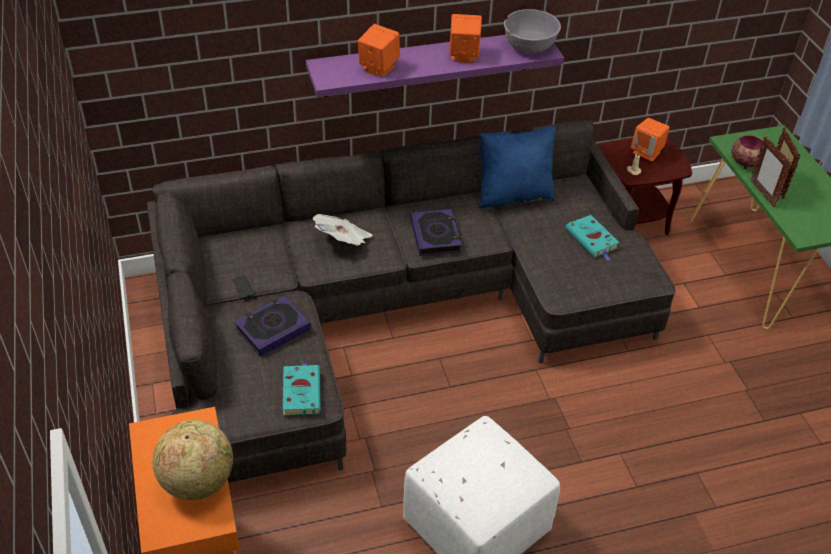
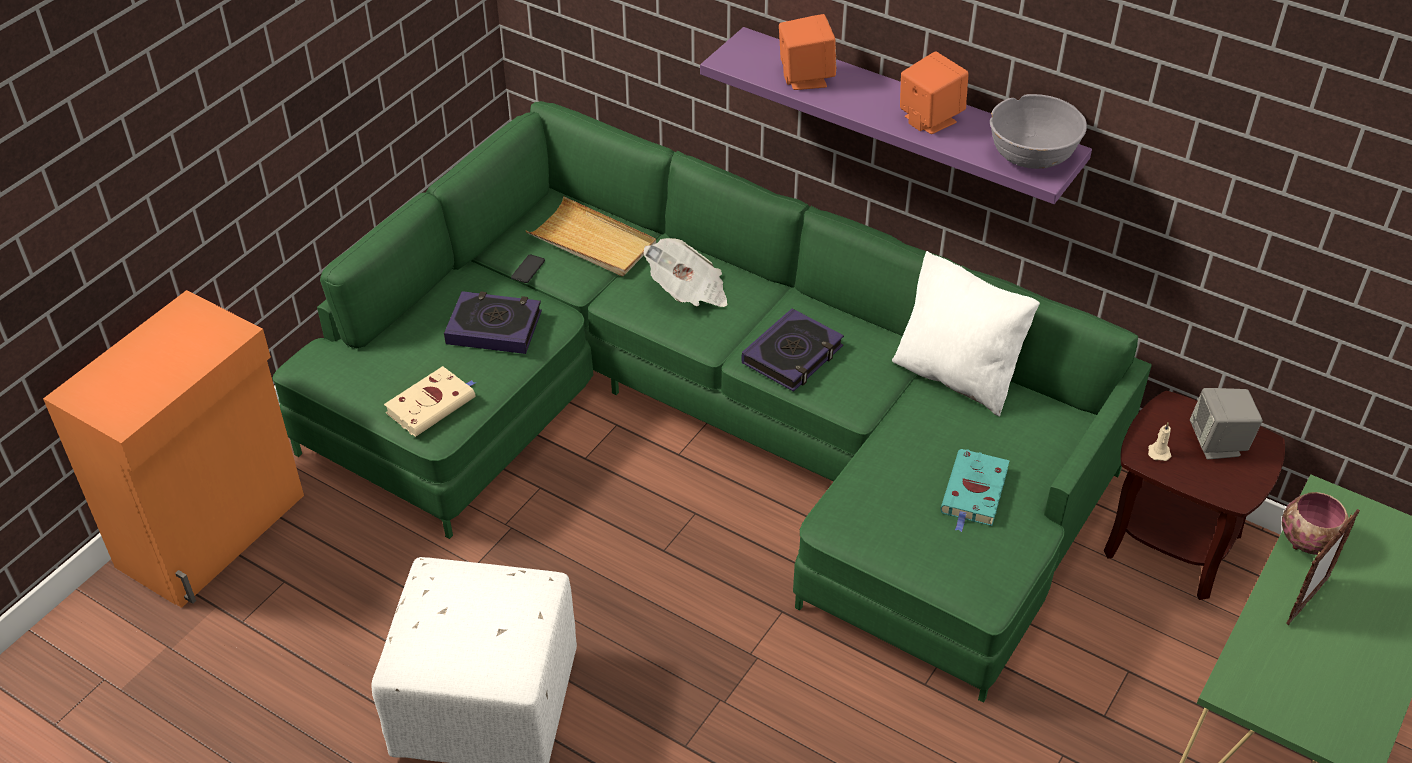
camera: 50 degrees right, 0 degrees up
(198, 481) = (158, 378): globe -> none
(257, 250) = (592, 241): none -> beige tray
(301, 391) = (432, 404): turquoise book -> beige book
(389, 313) = (710, 427): grey sofa -> green sofa
(513, 195) = (957, 375): blue pillow -> white pillow
(647, 152) = (1218, 444): orange speaker -> grey speaker
(762, 194) = (1265, 596): picture frame -> none

